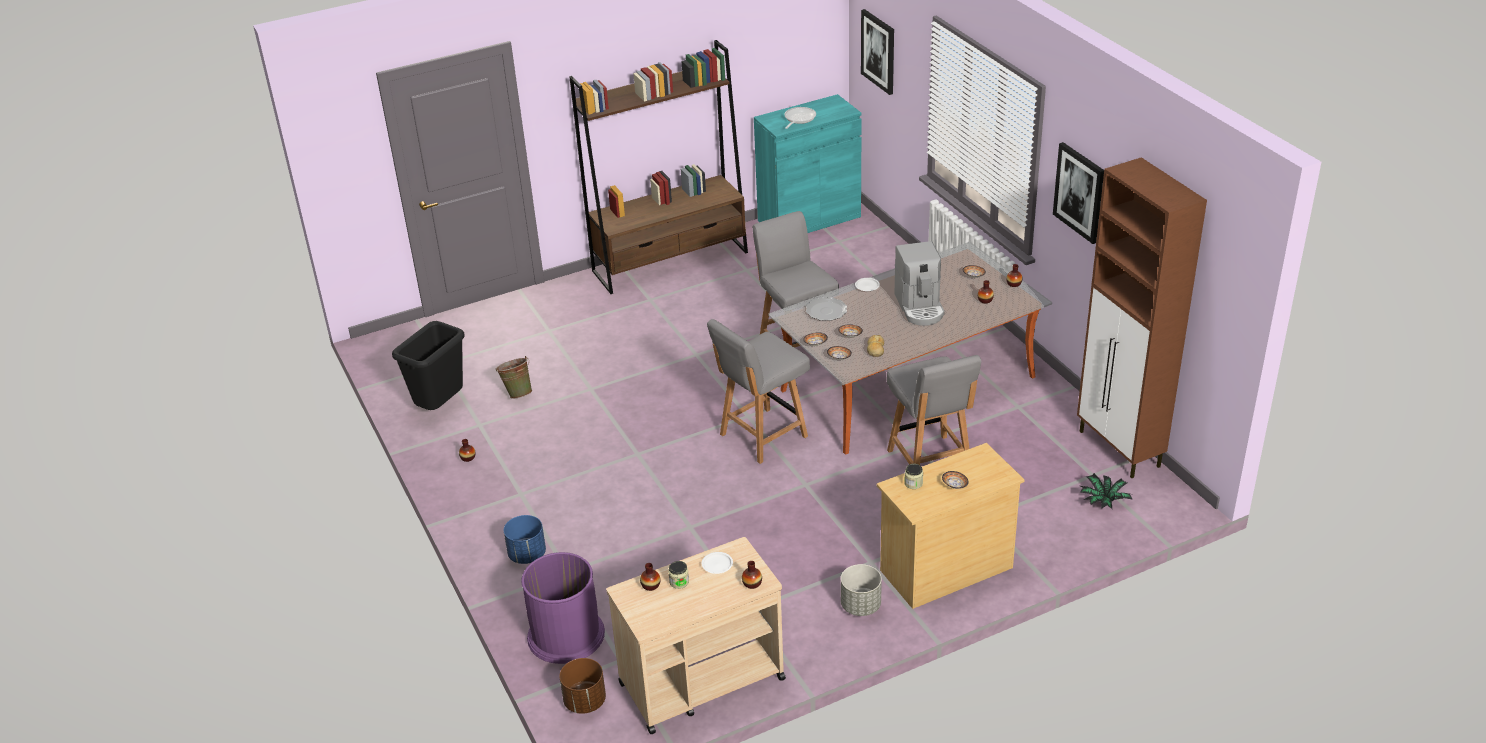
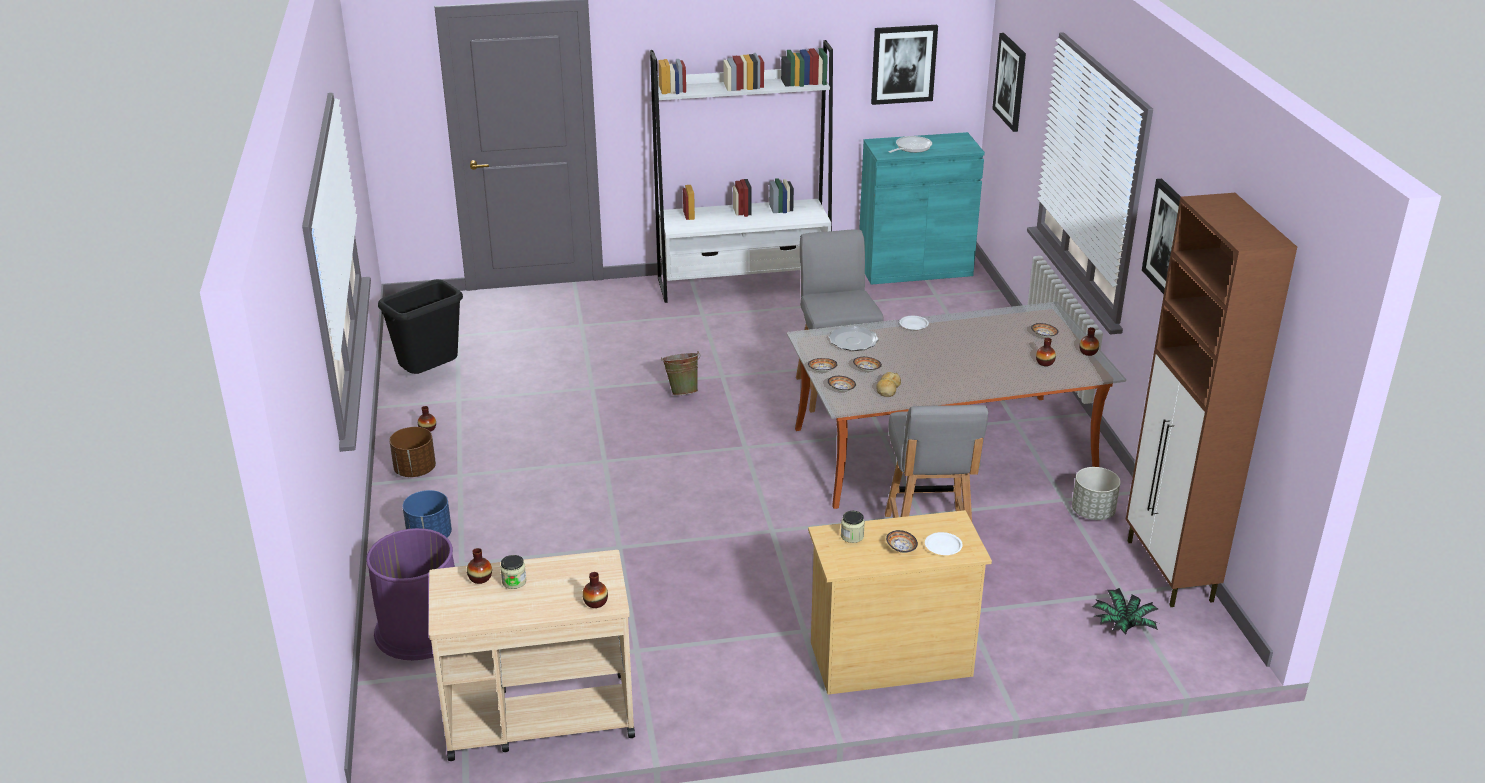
camera: 15 degrees right, 5 degrees down
(517, 393) = (515, 377): green bucket -> green bucket (682, 391)
(584, 701) = (398, 706): brown planter -> brown planter (415, 470)
(671, 261) = (744, 283): brown bookcase -> white bookcase
(717, 565) = (568, 573): white plate -> white plate (943, 546)
(761, 436) = (749, 471): grey chair -> none
(780, 47) = (903, 64): none -> picture
(860, 606) = (767, 676): grey planter -> grey planter (1092, 512)
(920, 307) = (963, 356): coffee machine -> none

